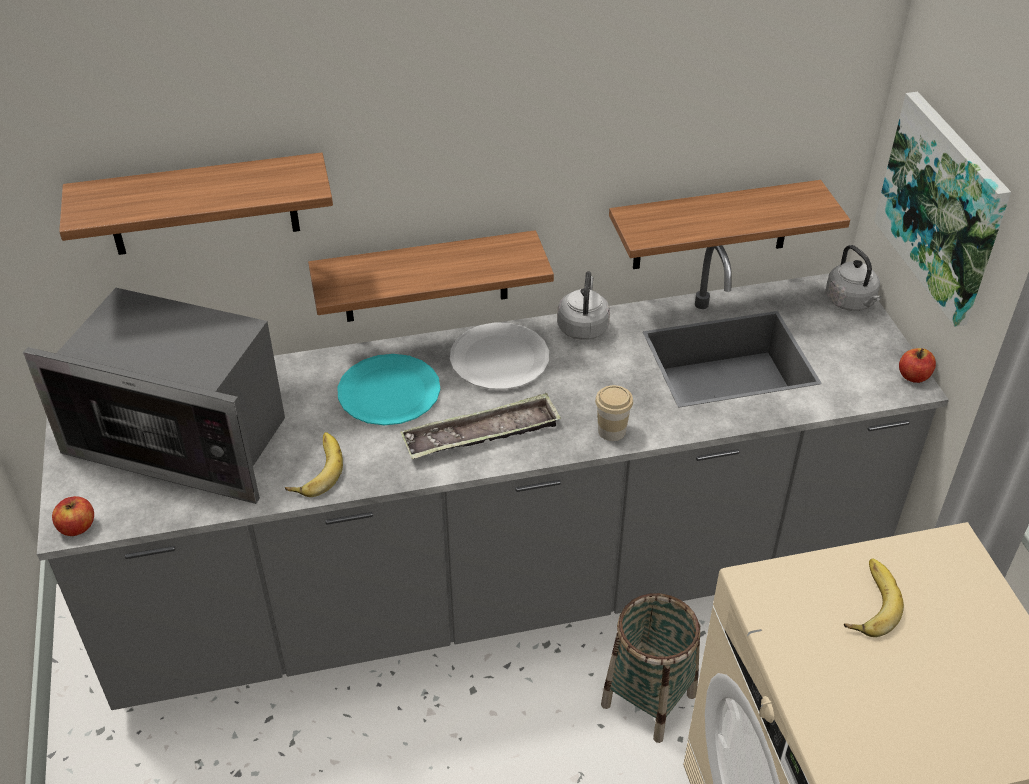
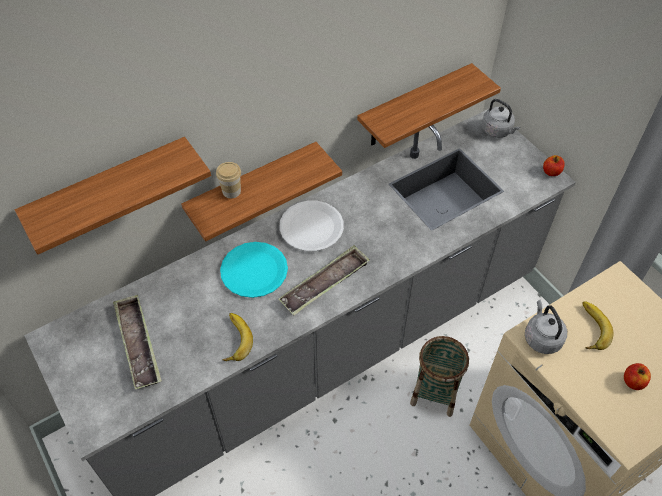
camera: 20 degrees left, 10 degrees up
(77, 527) = (98, 430): apple -> apple (633, 381)
(185, 439) = (138, 344): microwave -> tray
(583, 326) = (351, 190): grey kettle -> grey kettle (541, 337)
(611, 431) = (400, 258): cup -> cup (231, 191)
(943, 207) = (562, 73): picture -> none

